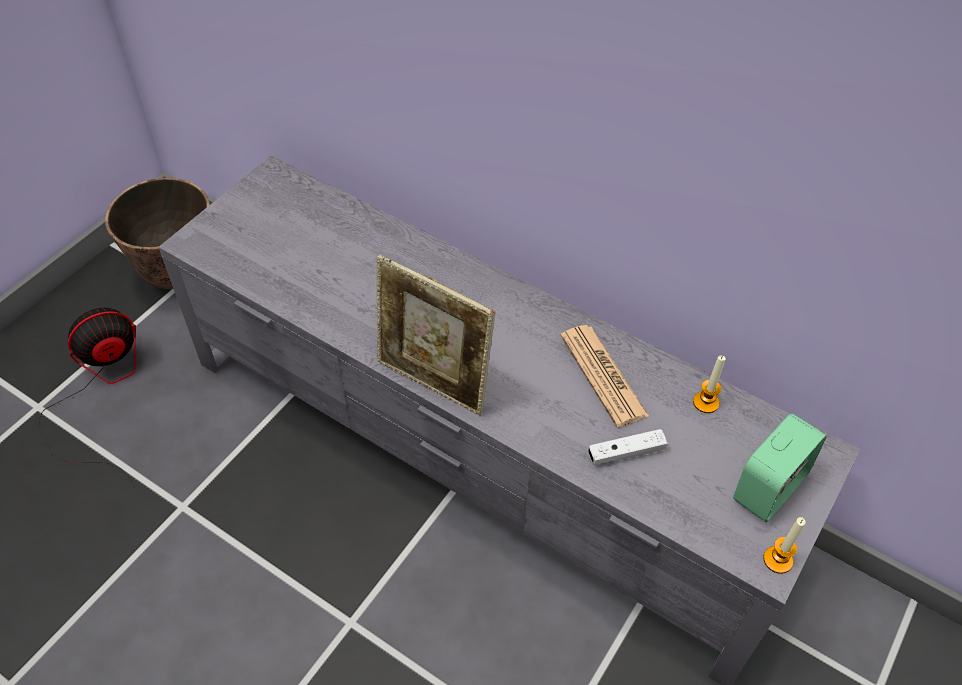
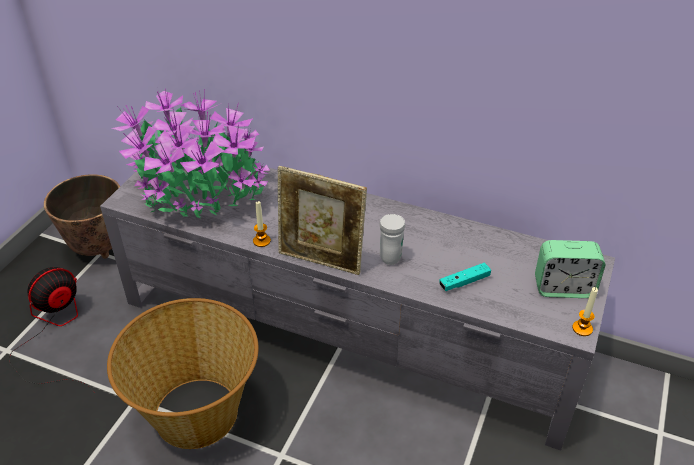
camera: 10 degrees left, 10 degrees down
(256, 542) = (197, 414): none -> basket
(294, 244) = (199, 191): none -> potted plant
(532, 390) = (390, 255): none -> white mug
(603, 375) = (435, 239): newspaper -> none
(626, 452) = (464, 282): white game controller -> turquoise game controller
(705, 402) = (508, 245): candle -> candle (261, 241)
(768, 487) = (563, 288): alarm clock -> alarm clock turned 60 degrees clockwise

